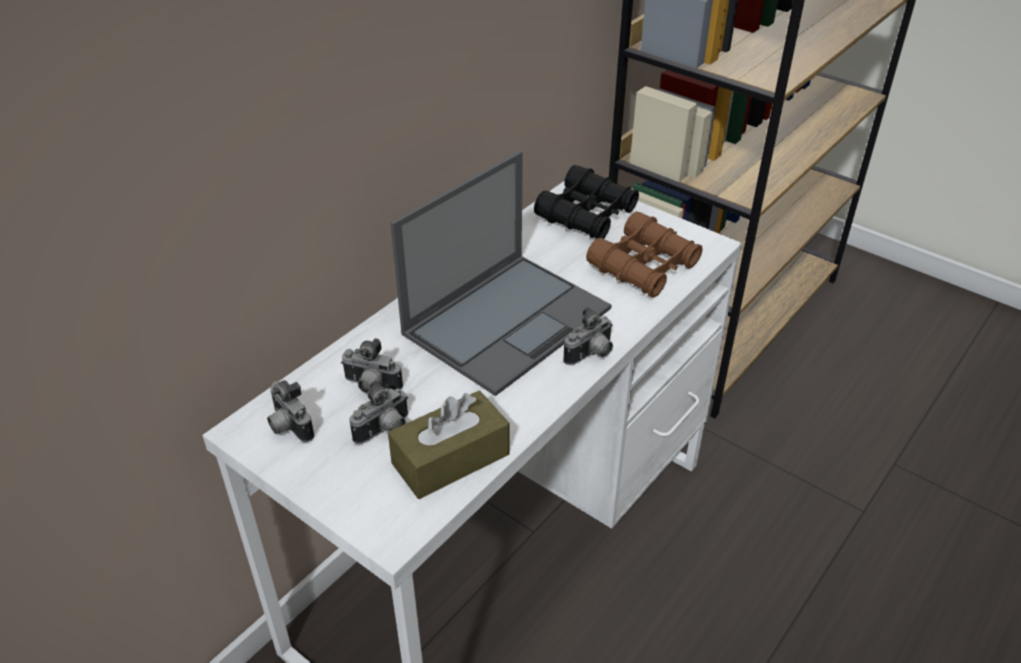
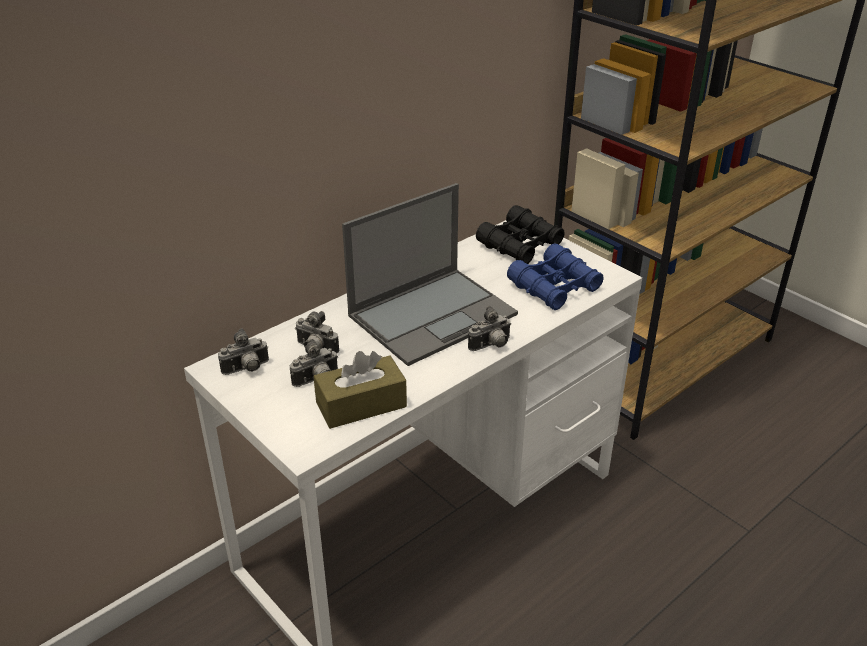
camera: 10 degrees right, 5 degrees down
(288, 427) = (247, 369): camera -> camera turned 90 degrees counterclockwise
(644, 266) = (554, 286): brown binoculars -> blue binoculars

